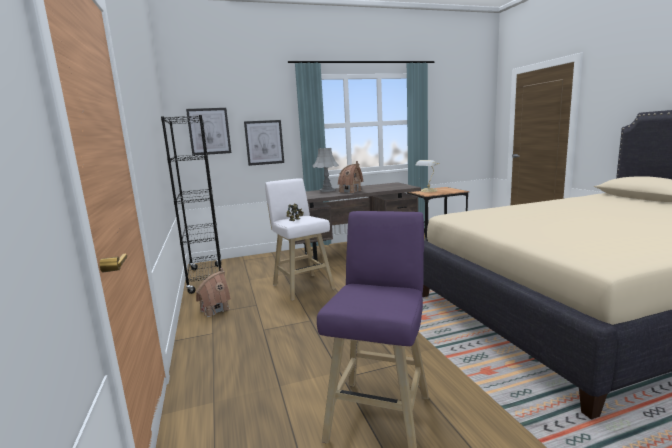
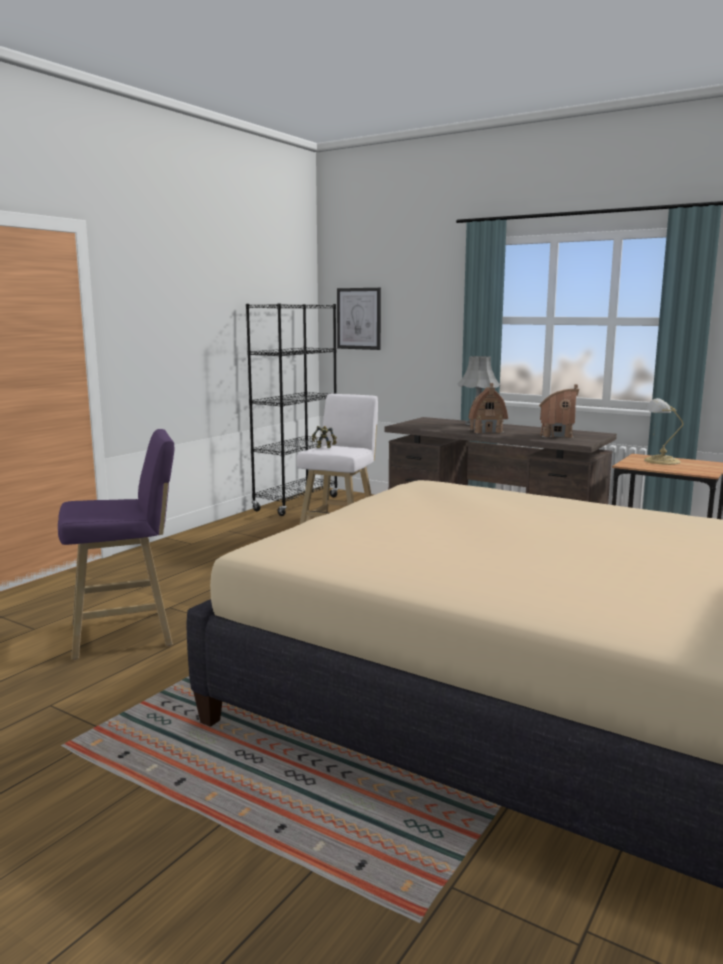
camera: 50 degrees right, 0 degrees up
(214, 309) = (235, 529): toy house -> toy house (557, 435)
(264, 142) = (422, 339): picture -> none

